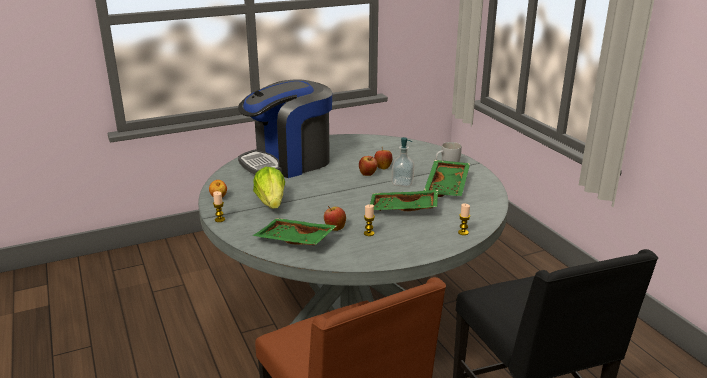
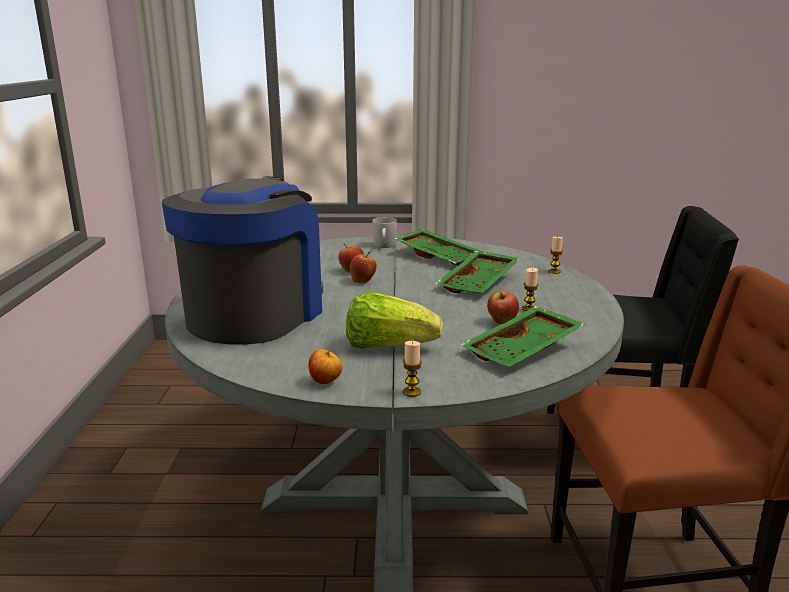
camera: 65 degrees left, 5 degrees down
(288, 162) = (255, 314): coffee machine -> coffee machine turned 150 degrees counterclockwise
(402, 183) = (408, 271): soap dispenser -> none

